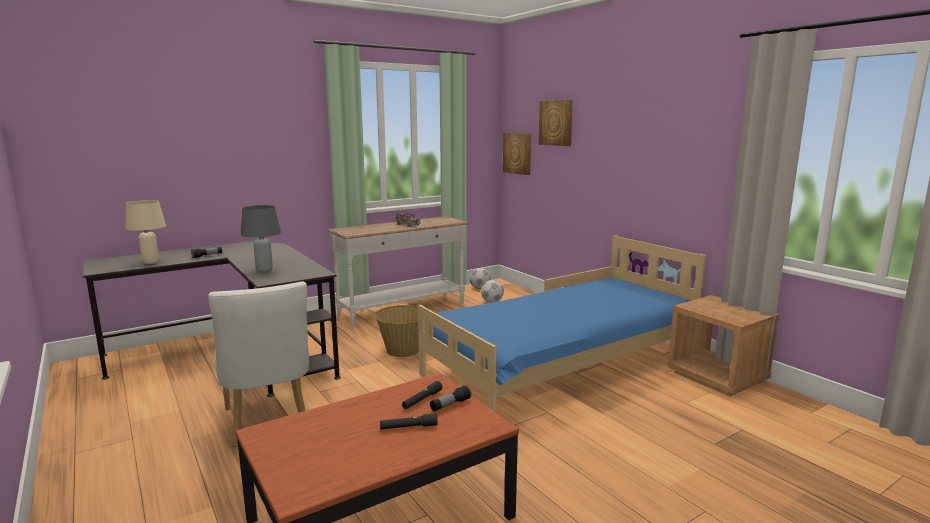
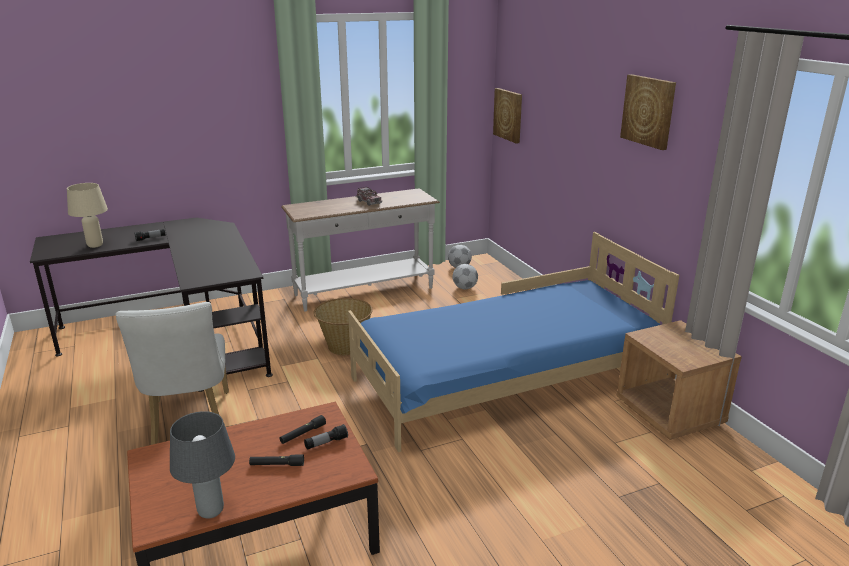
camera: 10 degrees right, 10 degrees up
(264, 271) = (195, 266): grey table lamp -> grey table lamp (210, 512)
(556, 122) = (546, 87): picture -> picture (648, 111)

